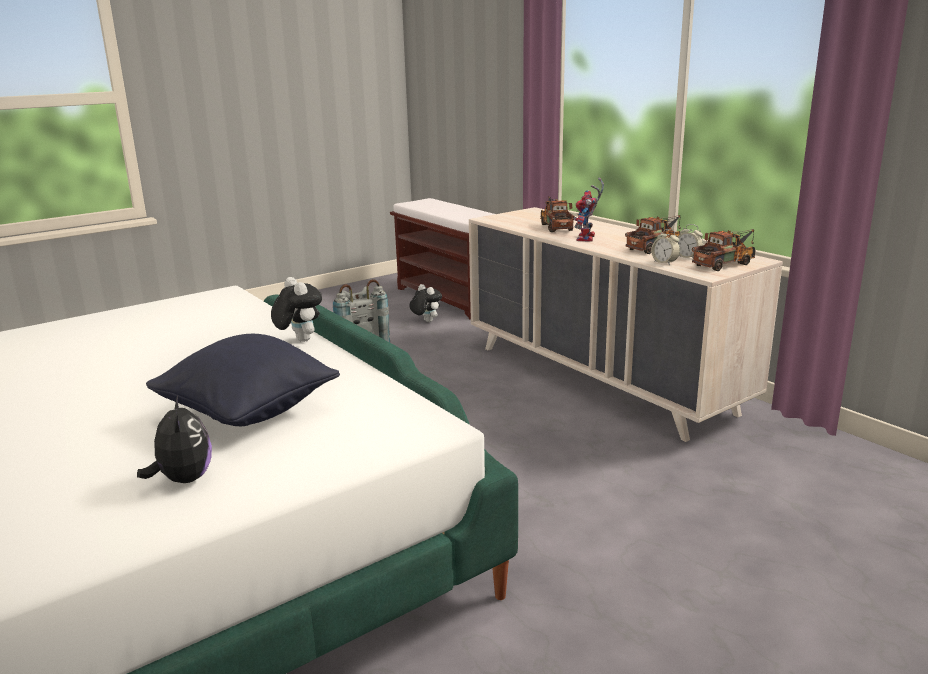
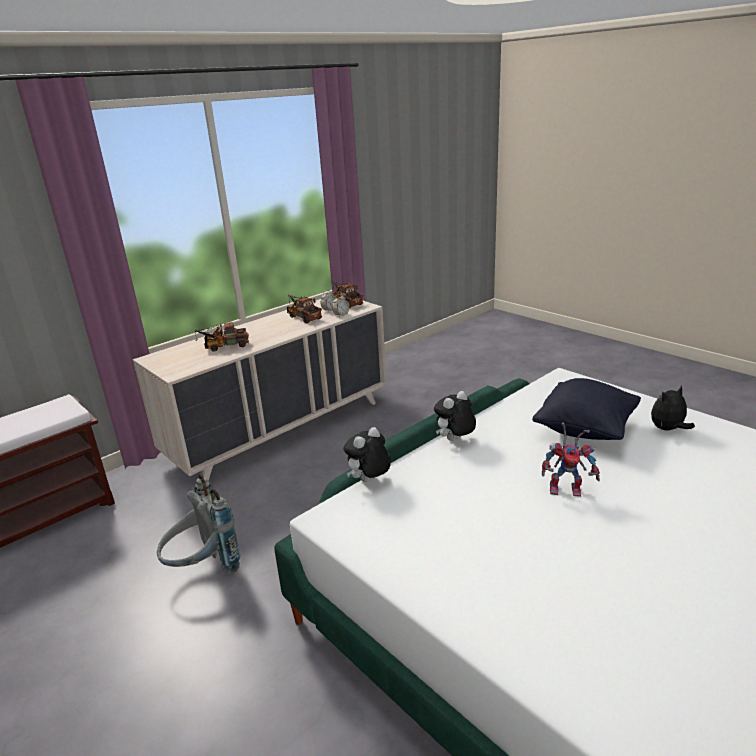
camera: 95 degrees left, 5 degrees up
(426, 321) = (101, 535): plush toy -> plush toy (369, 481)
(587, 239) = (272, 335): toy robot -> toy robot (567, 488)

